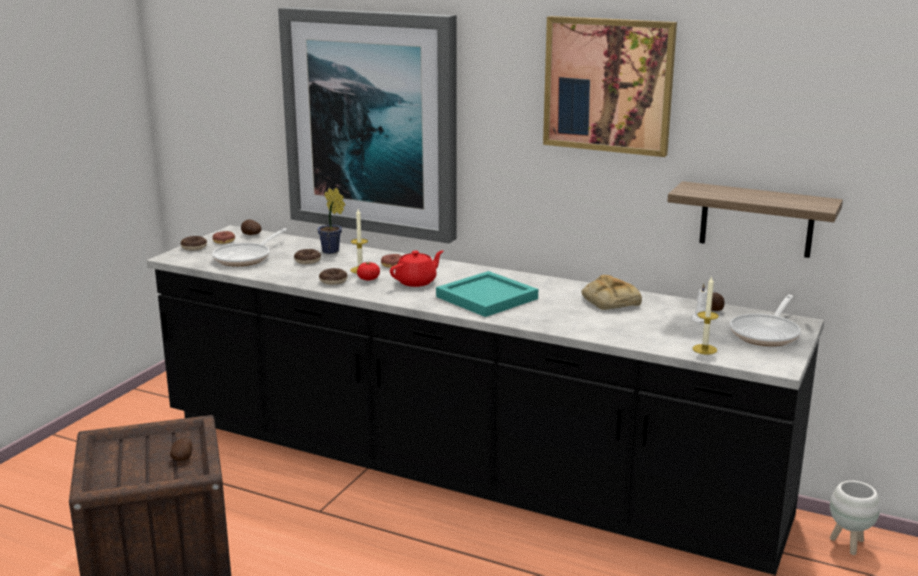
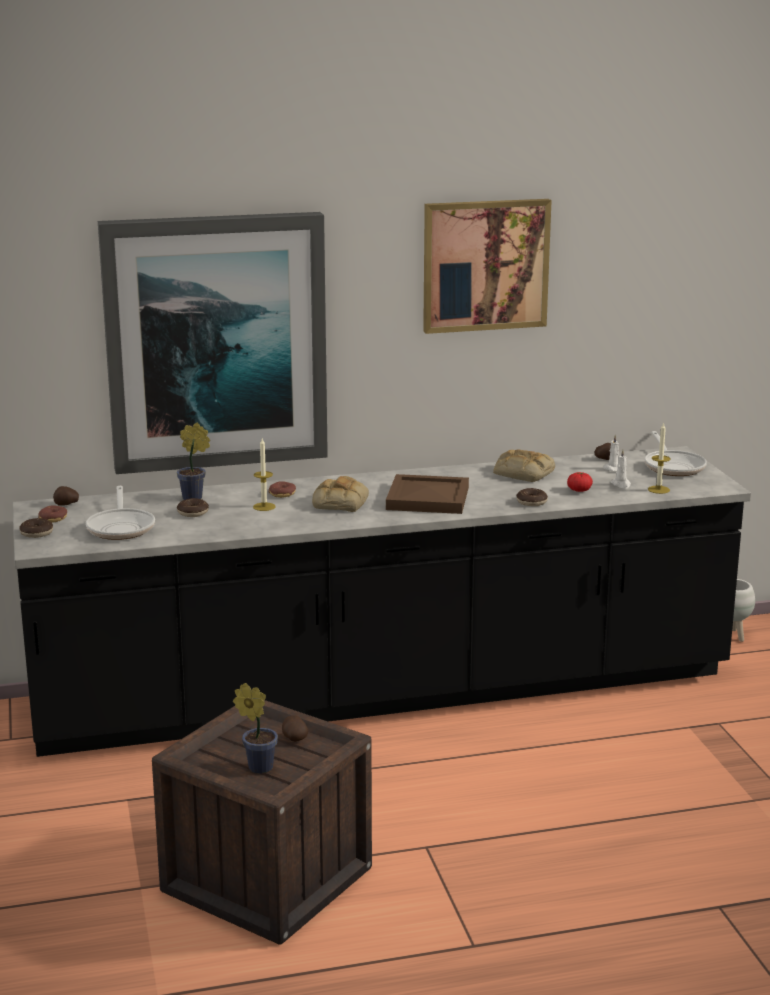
camera: 40 degrees left, 0 degrees up
(125, 468) = (257, 766): none -> potted plant
(333, 281) = (264, 523): donut -> donut (531, 502)
(368, 279) = (291, 512): tomato -> tomato (579, 490)
(417, 282) = (339, 502): red teapot -> bread
(487, 297) = (426, 498): turquoise tray -> brown tray
(677, 334) = (621, 484): none -> white candle
(756, 220) = (624, 369): shelf -> none

